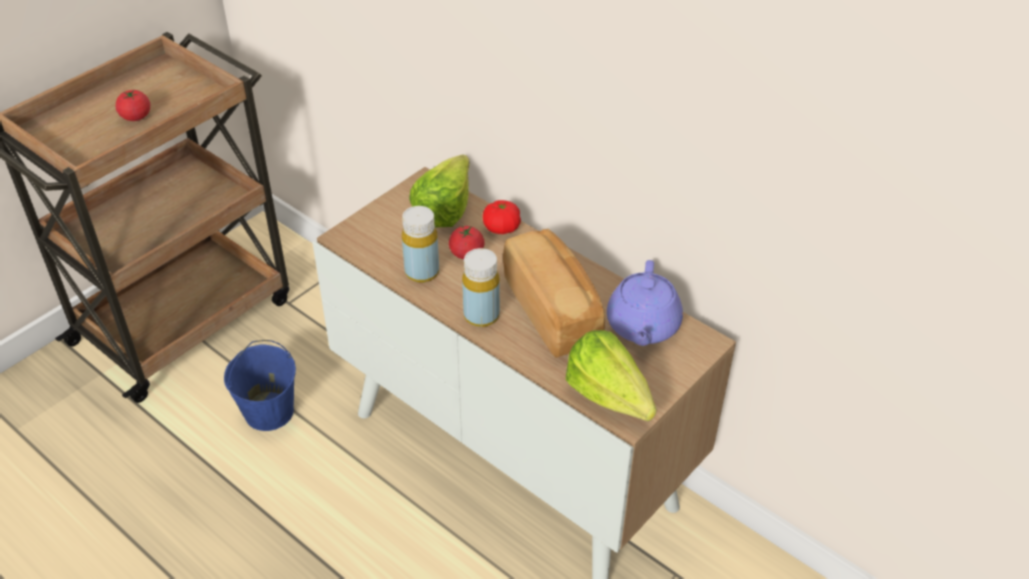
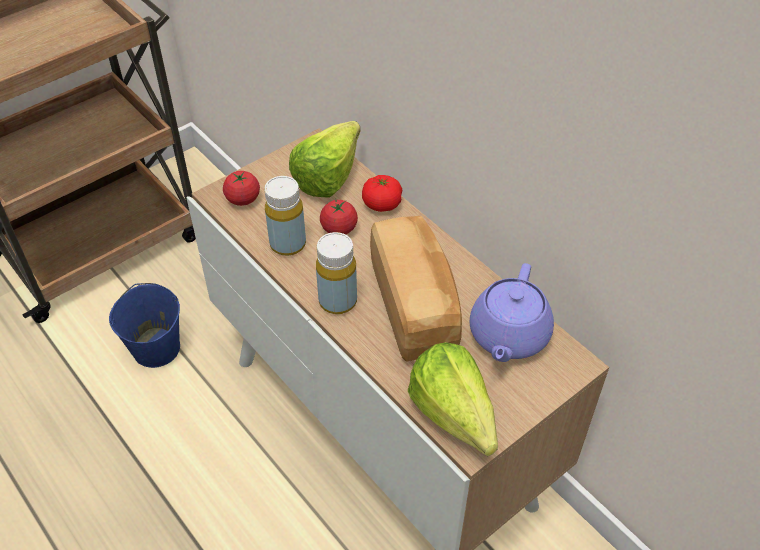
camera: 10 degrees right, 5 degrees up
(136, 117) = (38, 49): tomato -> tomato (243, 199)

